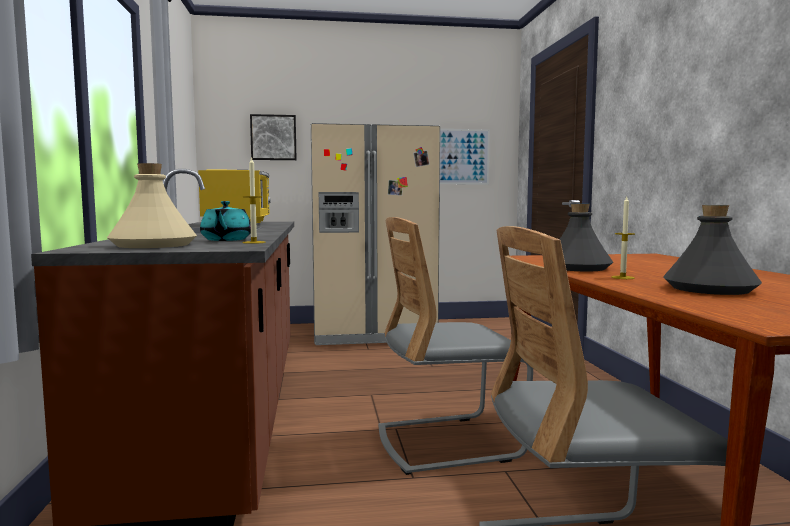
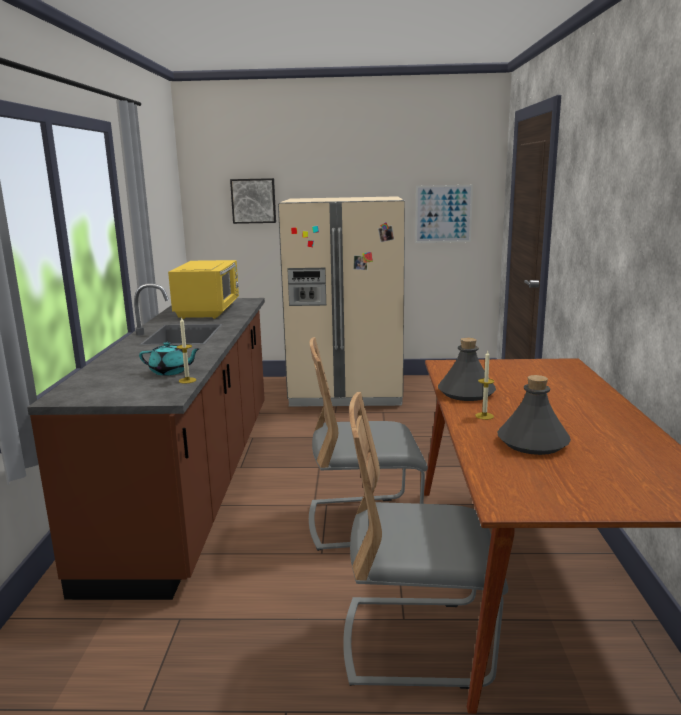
camera: 10 degrees right, 10 degrees up
(153, 245) = (112, 387): beige bottle -> none
(226, 240) = (170, 372): turquoise teapot -> turquoise teapot turned 90 degrees counterclockwise

